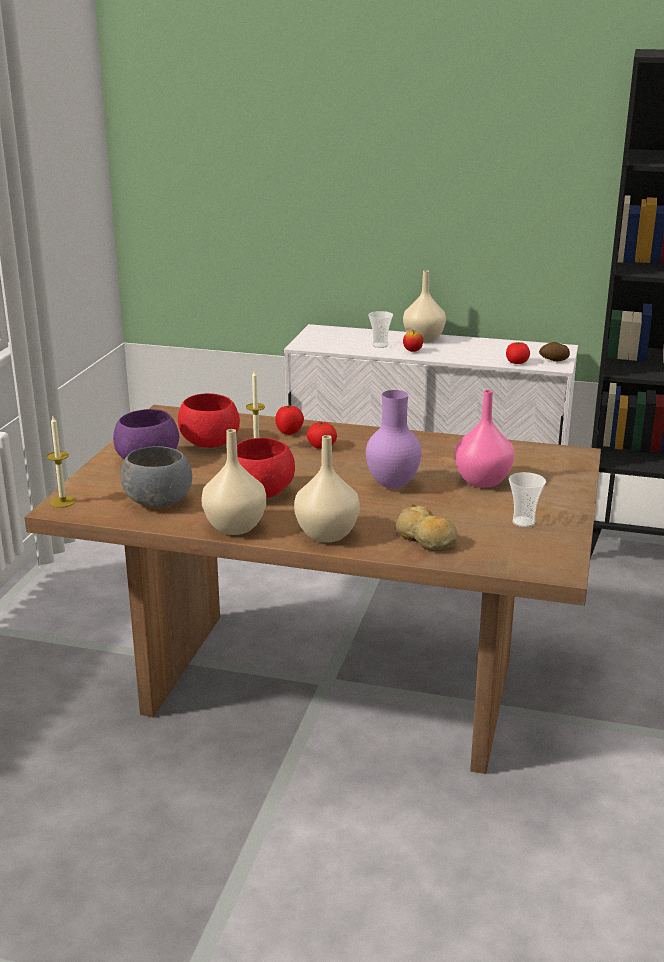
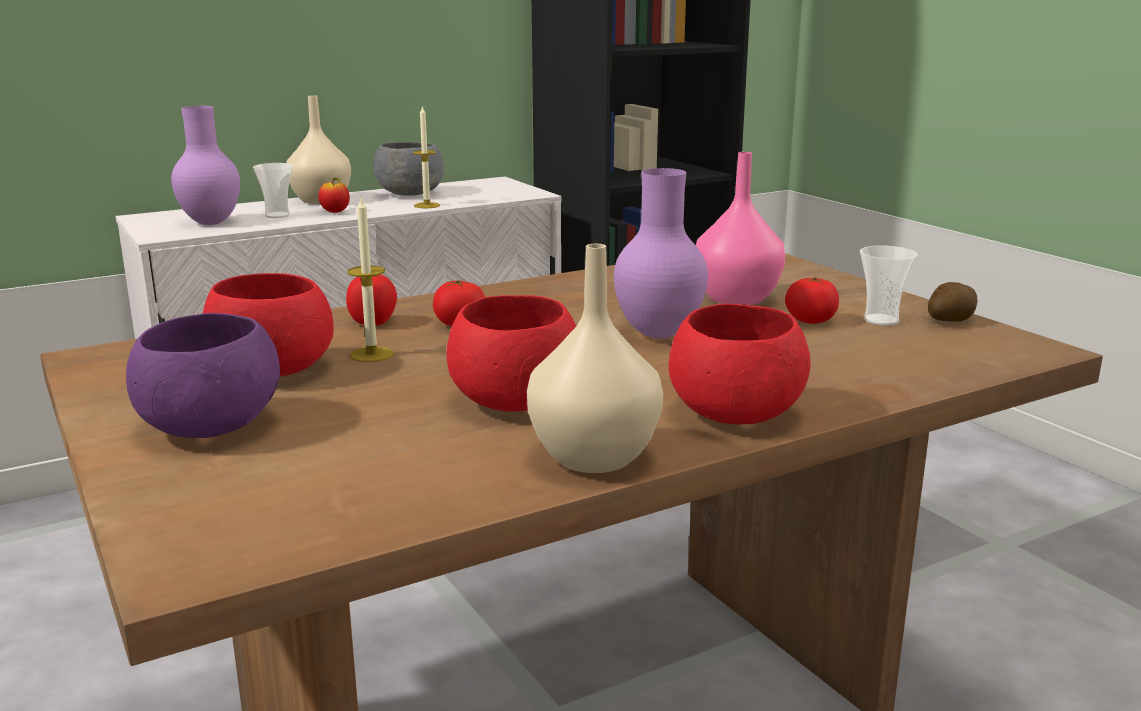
camera: 45 degrees left, 5 degrees down
(63, 502) = (169, 556): candle -> candle (427, 205)
(159, 501) = (378, 474): grey bowl -> grey bowl (411, 194)
(325, 534) = (733, 414): beige vase -> red bowl
(339, 342) = (210, 222): none -> purple vase
(426, 539) = (849, 372): bread -> none
(517, 362) = (483, 198): tomato -> tomato (810, 321)
(553, 360) = (516, 190): potato -> potato (950, 321)

